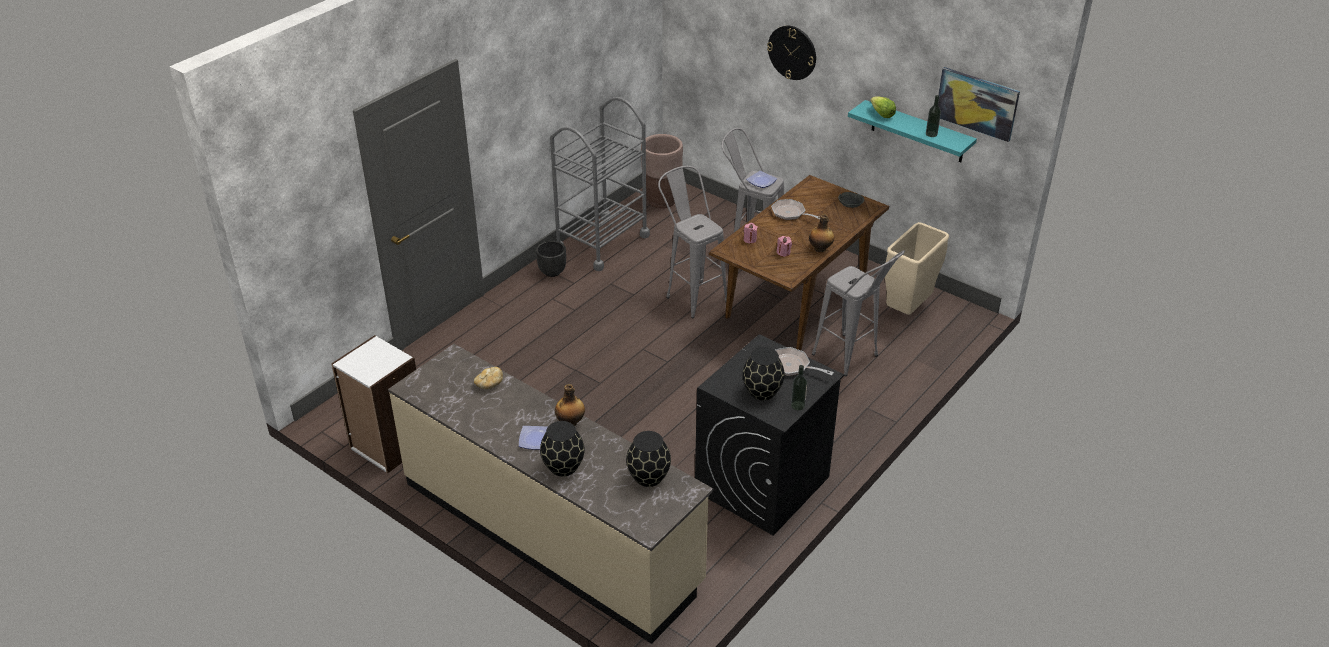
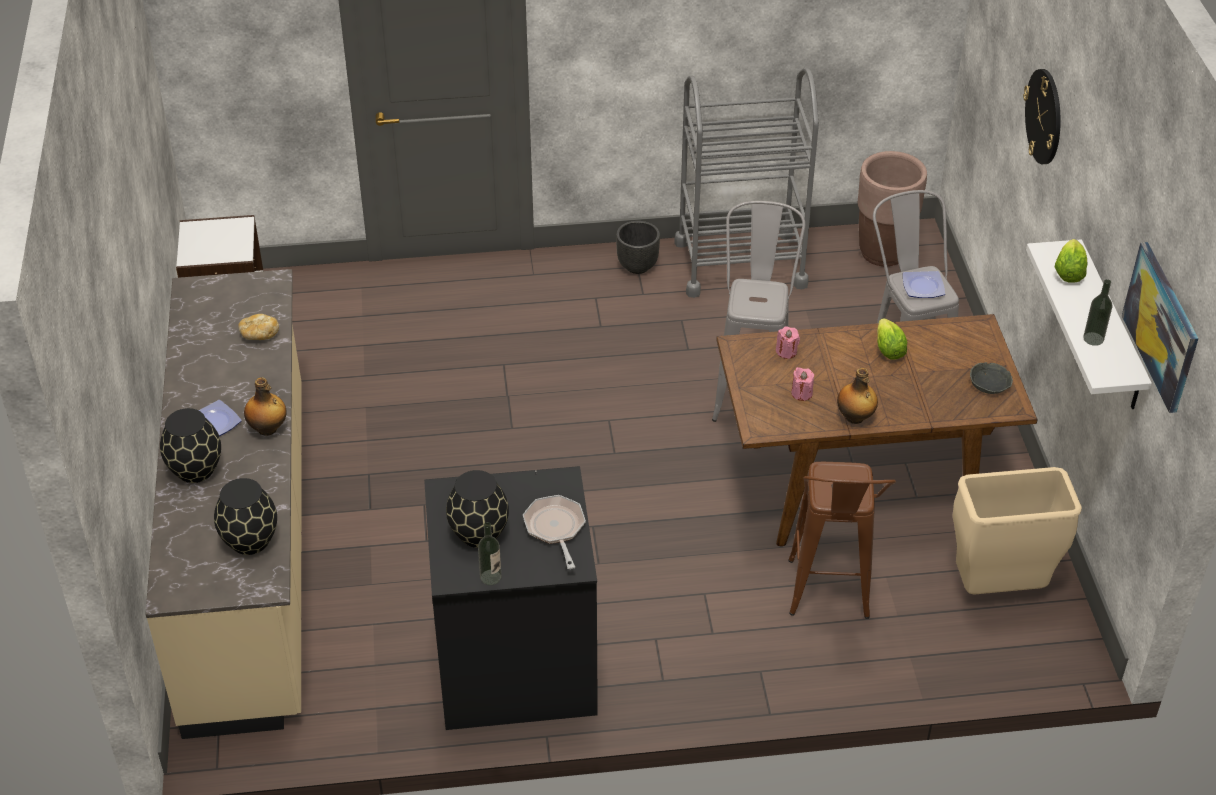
camera: 45 degrees right, 5 degrees up
(791, 213) = (888, 350): frying pan -> lettuce
(852, 360) = (828, 601): grey stool -> brown stool
(917, 132) = (1110, 328): turquoise shelf -> white shelf

